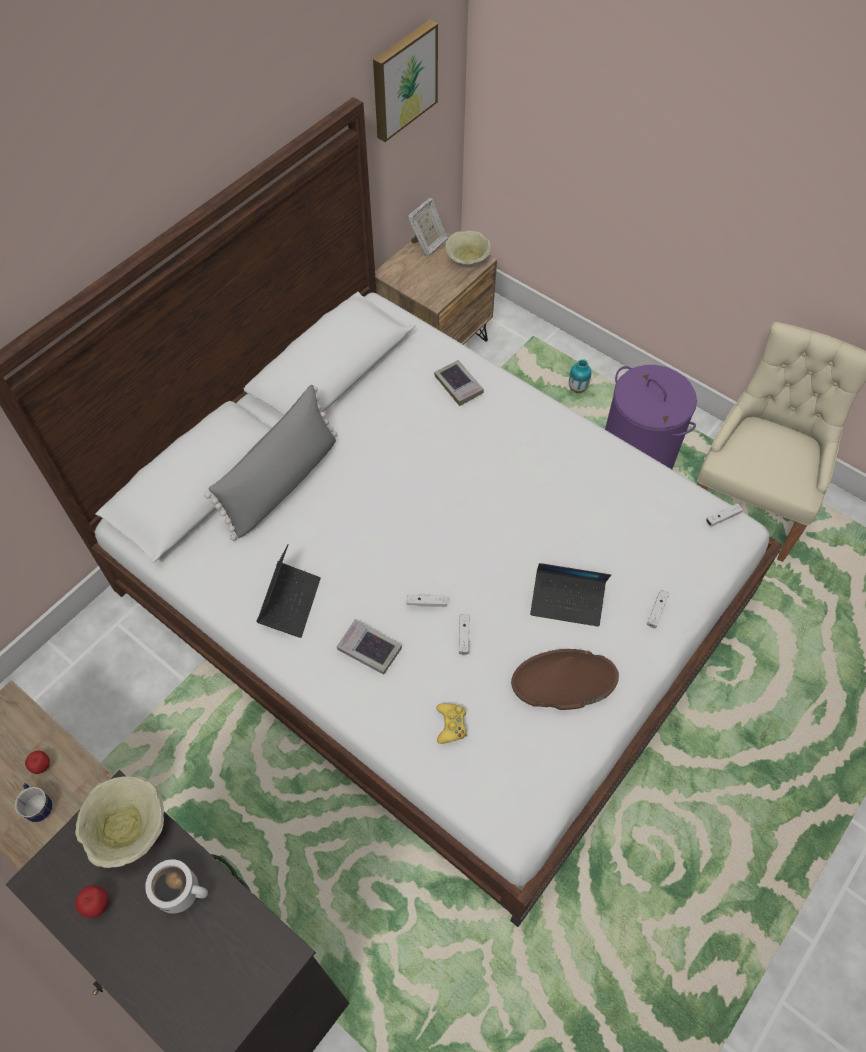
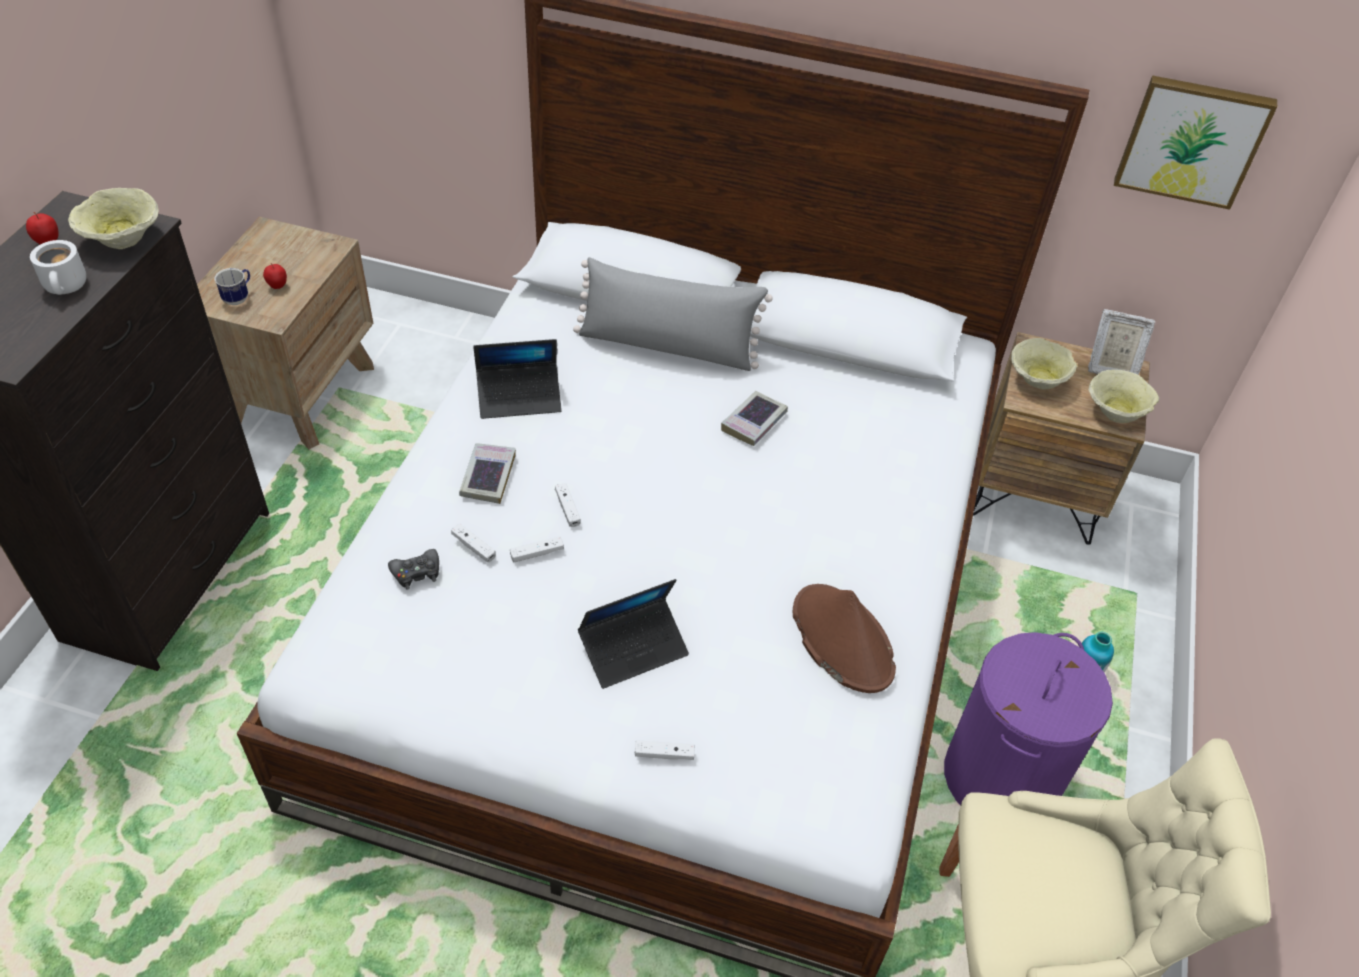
camera: 65 degrees right, 10 degrees down
(420, 284) = (1037, 378): none -> beige bowl
(451, 725) = (416, 572): yellow game controller -> black game controller
(458, 385) = (901, 455): book -> book (754, 422)
(564, 680) = (514, 669): brown hat -> brown hat (841, 639)
(567, 601) = (633, 648): laptop -> laptop turned 105 degrees counterclockwise
(722, 517) = (865, 808): white game controller -> white game controller (474, 547)

